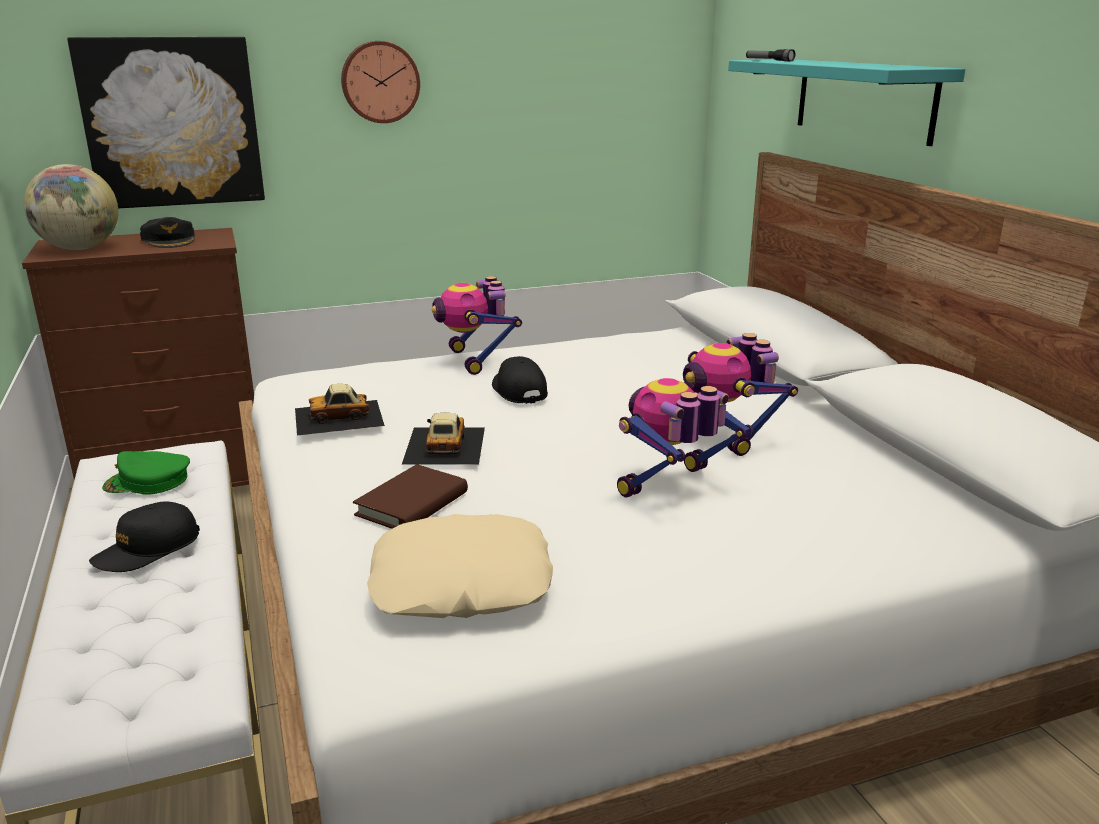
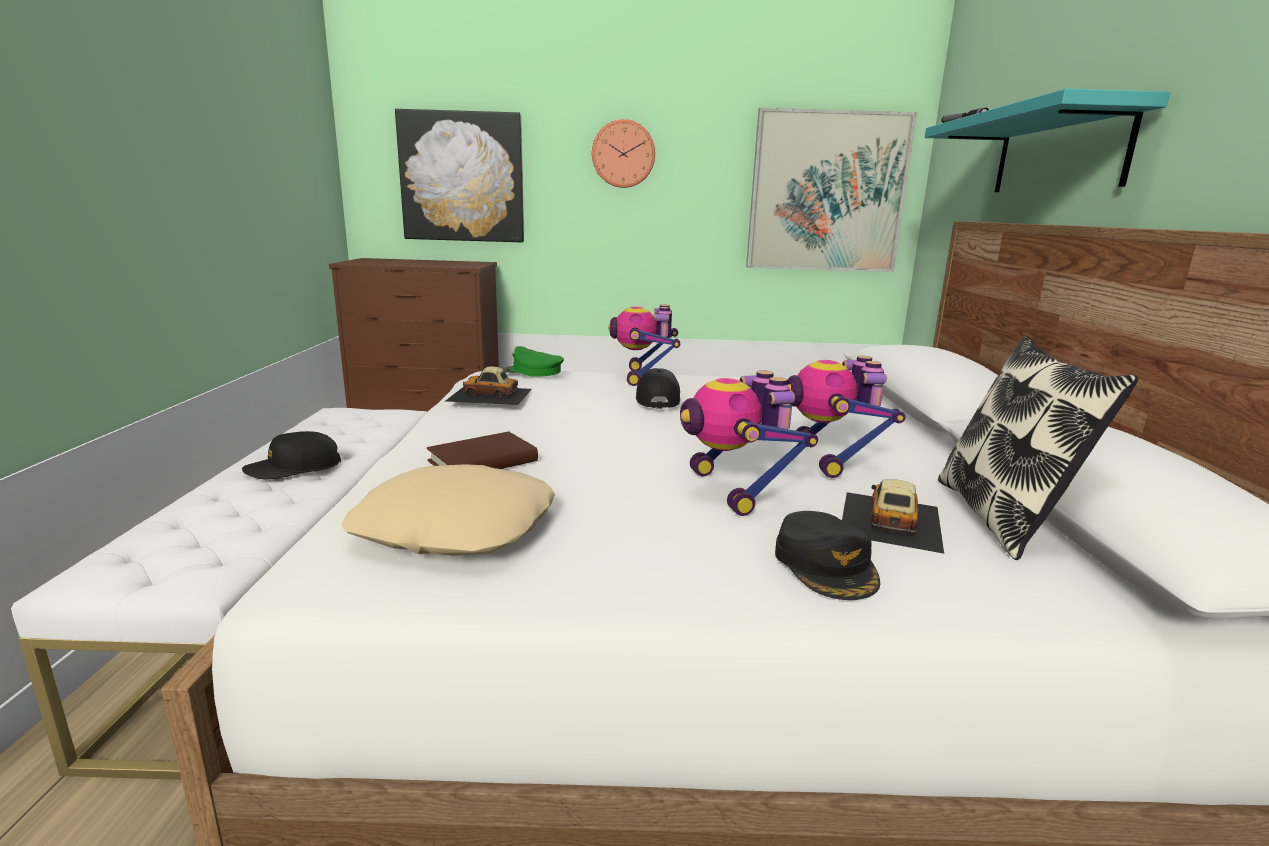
camera: 20 degrees right, 5 degrees down
(80, 249) = (377, 262): globe -> none
(148, 482) = (345, 427): green cap -> green cap (532, 371)
(169, 240) = (442, 263): black cap -> black cap (826, 565)
(444, 445) = (554, 426): toy car -> toy car (890, 520)
(612, 113) = (827, 192): none -> picture
(673, 487) = (734, 490): toy robot -> toy robot turned 90 degrees counterclockwise
(891, 469) = (1002, 517): none -> pillow

